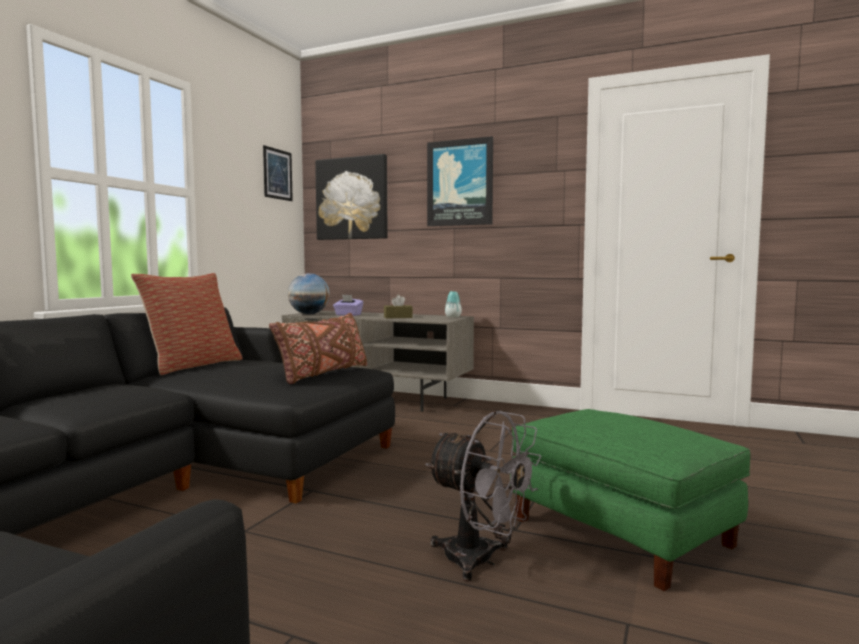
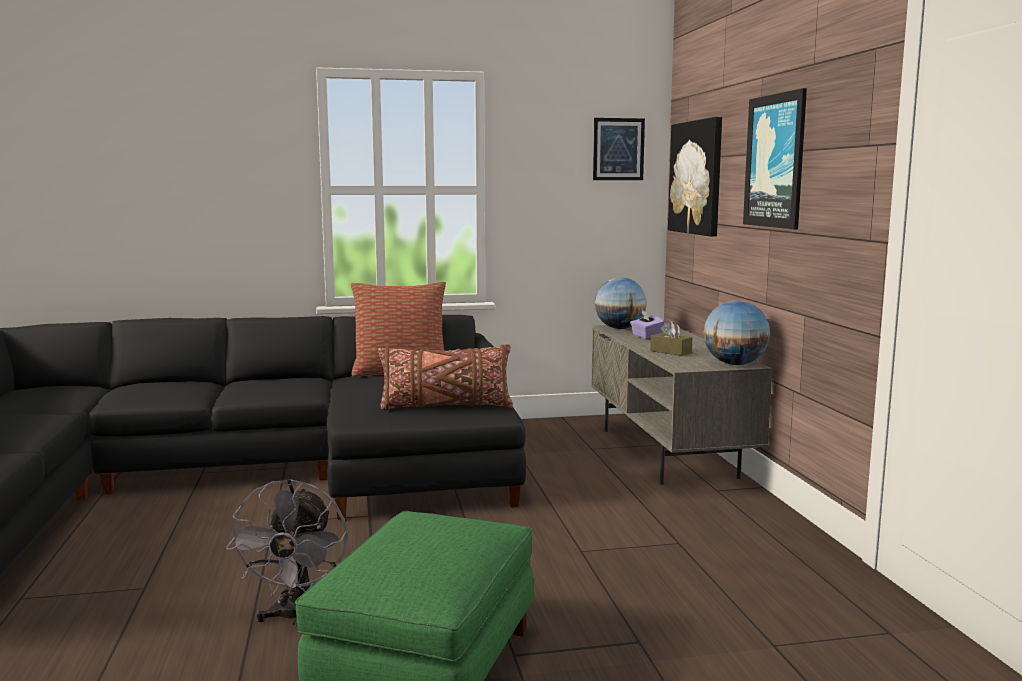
camera: 55 degrees right, 5 degrees up
(453, 317) = (734, 364): vase -> globe

